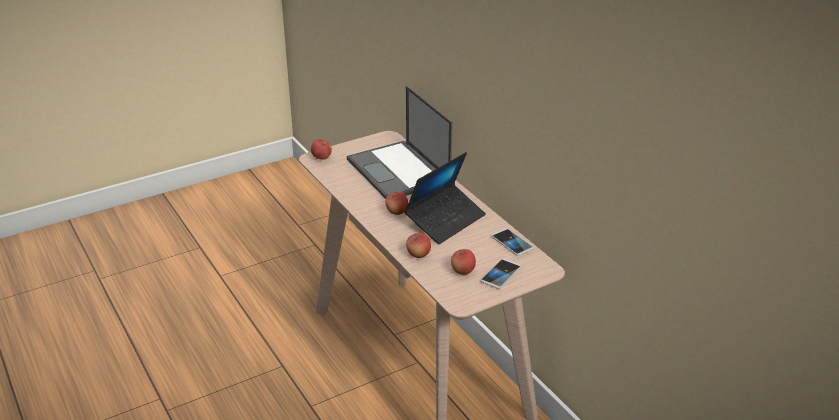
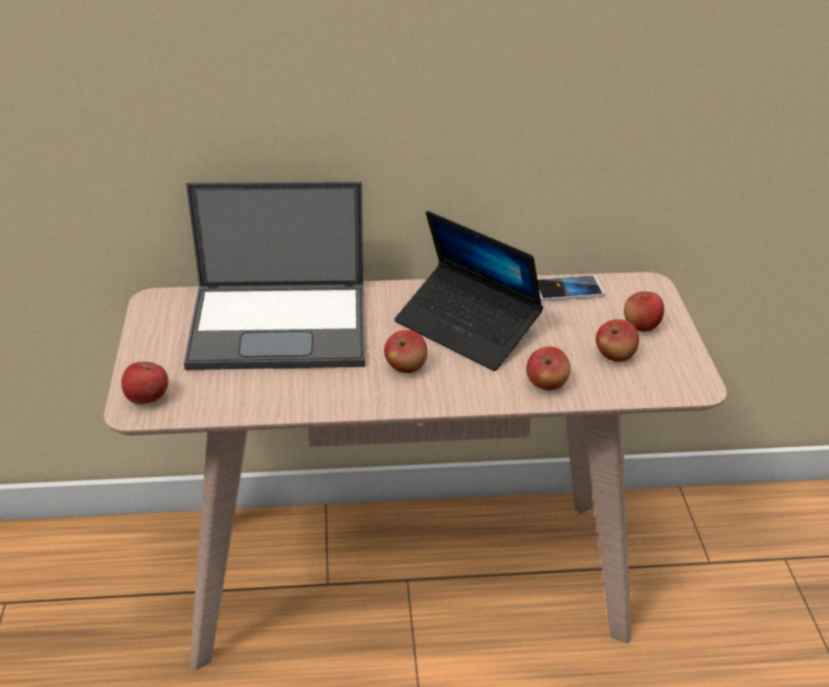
camera: 65 degrees left, 5 degrees up
(445, 220) = (467, 327): laptop -> laptop turned 150 degrees clockwise
(500, 274) = (641, 326): phone -> apple

